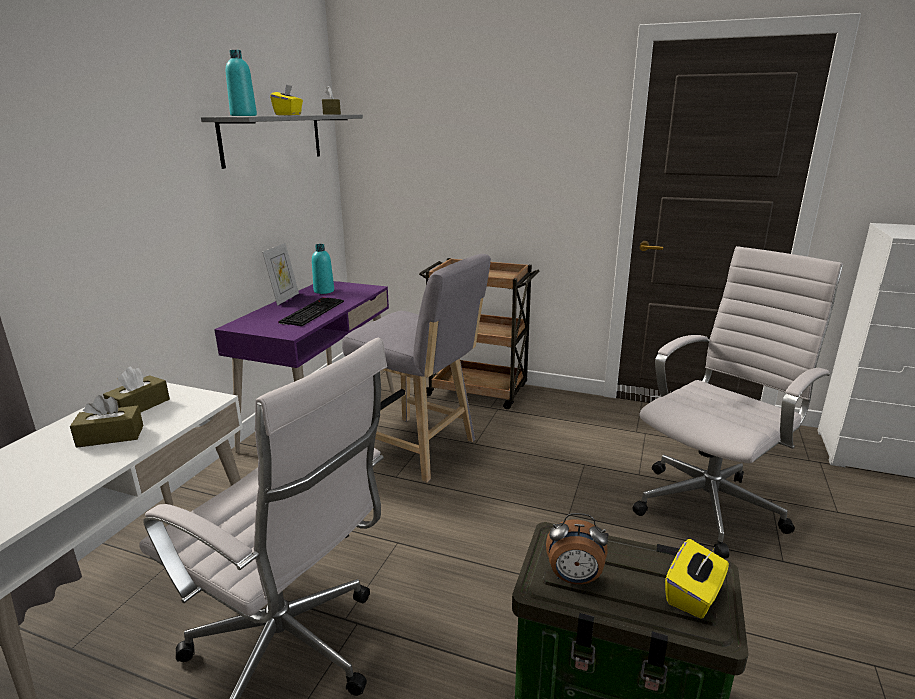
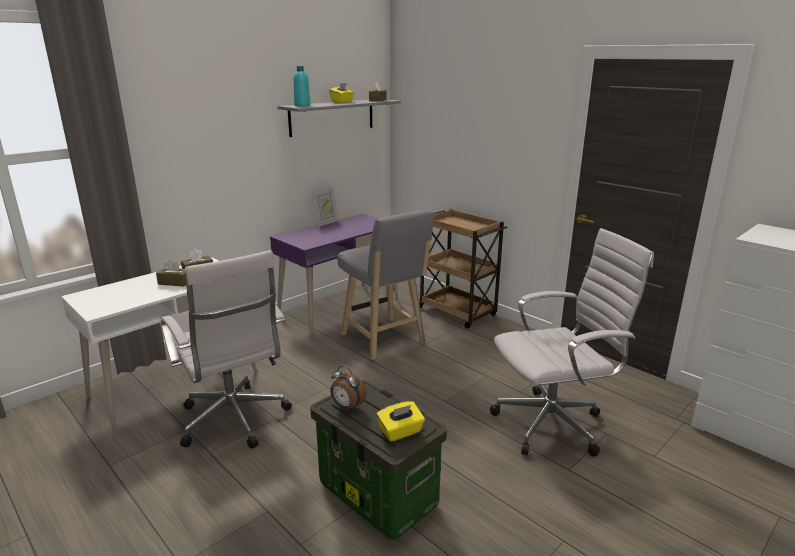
camera: 25 degrees right, 0 degrees up
(312, 311) = (333, 234): keyboard -> none
(324, 291) = (354, 221): turquoise bottle -> none

